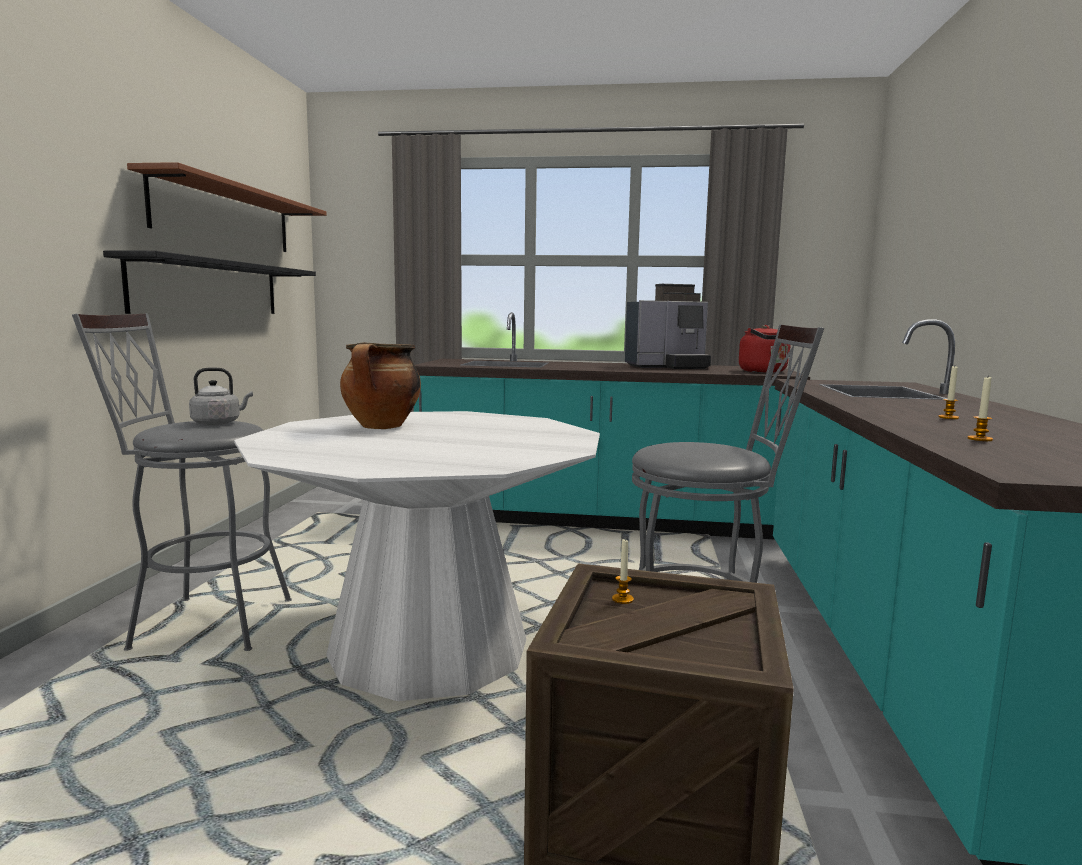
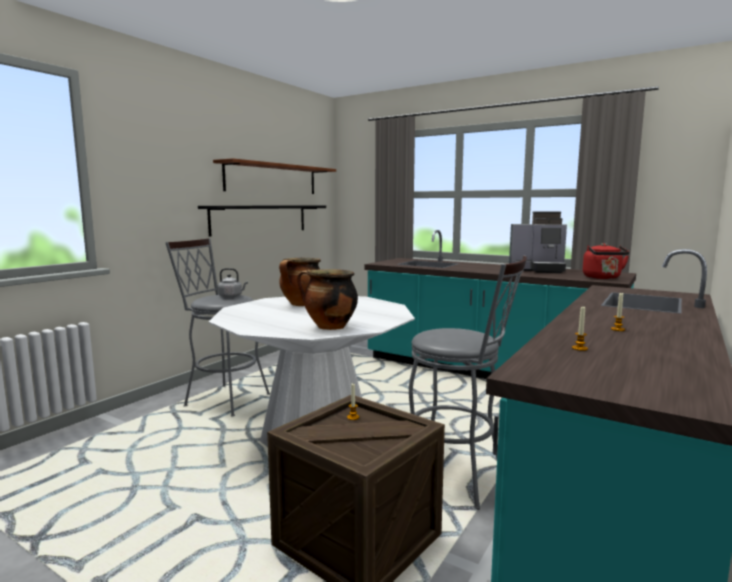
camera: 25 degrees right, 0 degrees up
(499, 454) = (329, 327): none -> cooking pot

